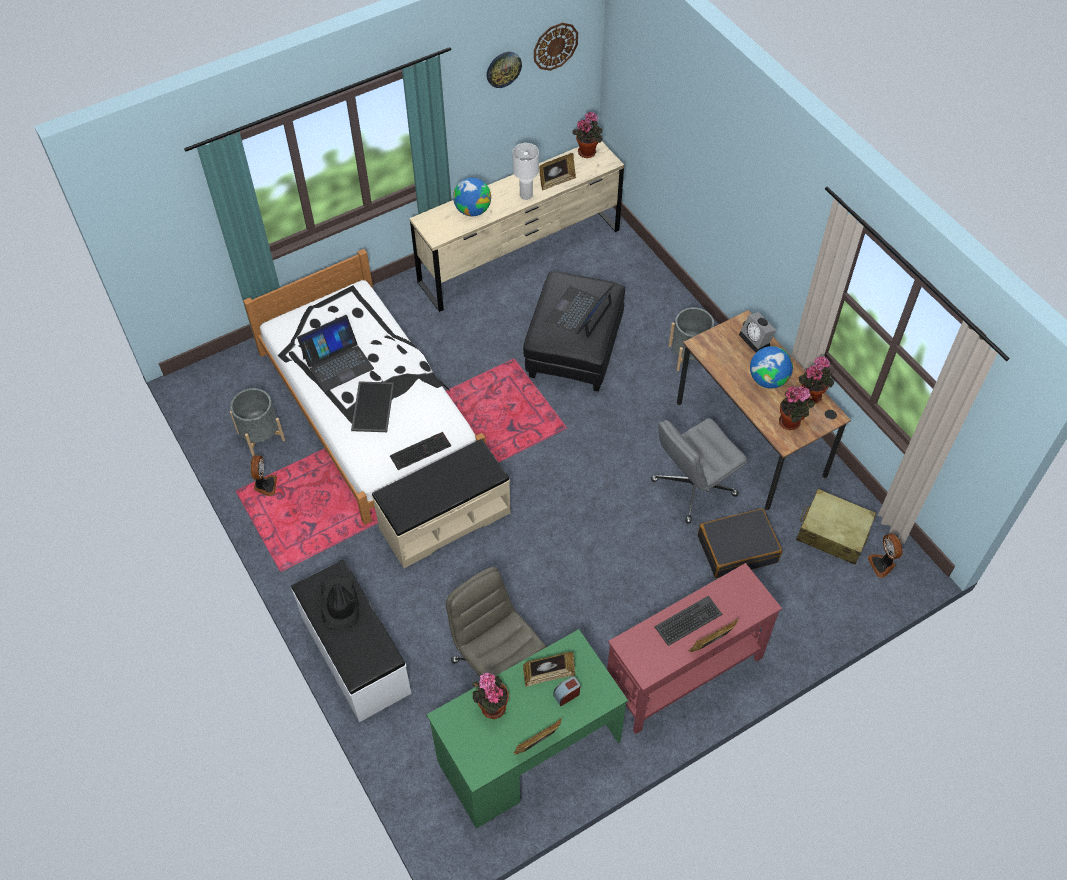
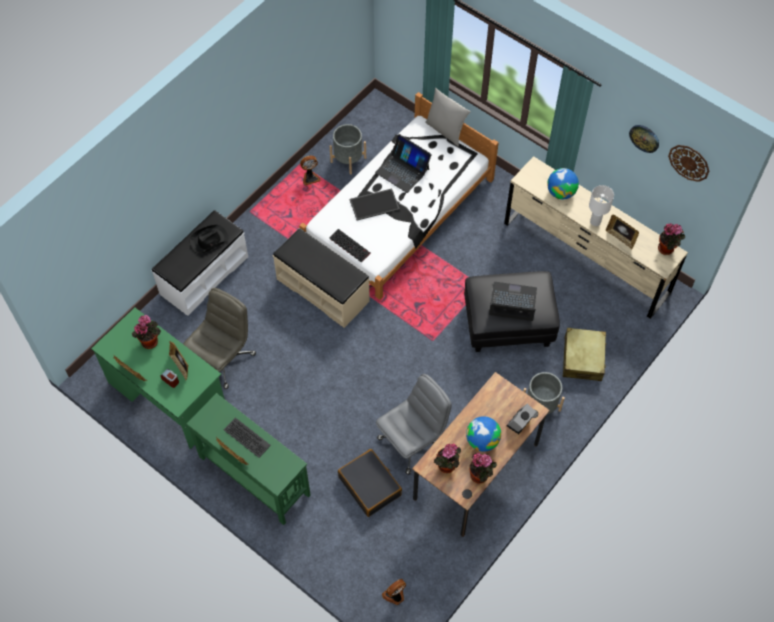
camera: 70 degrees right, 5 degrees up
(301, 304) = (446, 130): none -> grey pillow
(683, 673) = (254, 475): red console table -> green console table
(693, 488) = (412, 441): grey office chair -> grey office chair turned 105 degrees clockwise
(833, 533) = (410, 552): beige suitcase -> beige suitcase (583, 358)

